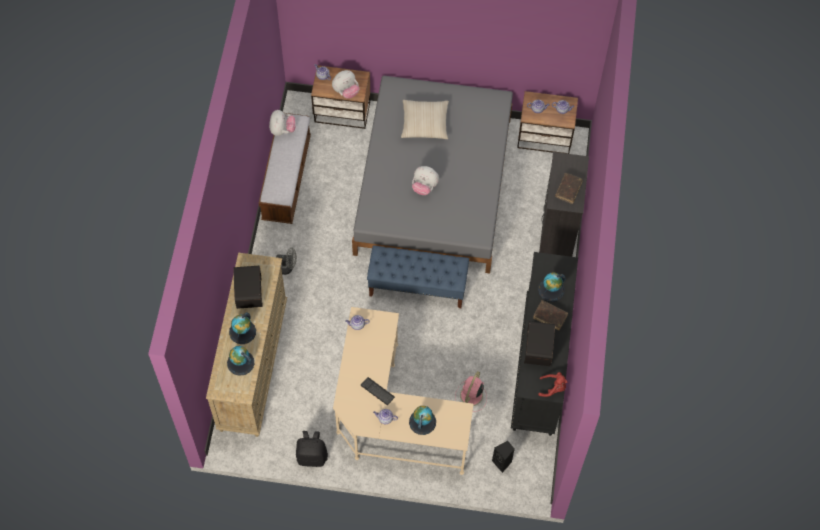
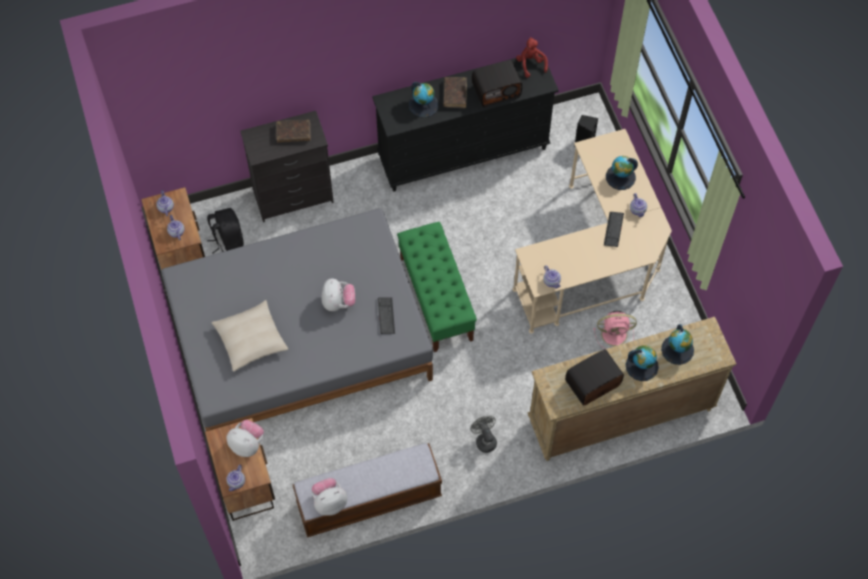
camera: 115 degrees left, 0 degrees up
(312, 456) = (681, 310): black backpack -> black backpack (228, 241)
(396, 212) = (386, 316): none -> keyboard
(418, 287) = (436, 298): blue bench -> green bench
(471, 396) = (531, 198): pink fan -> pink fan (615, 334)

